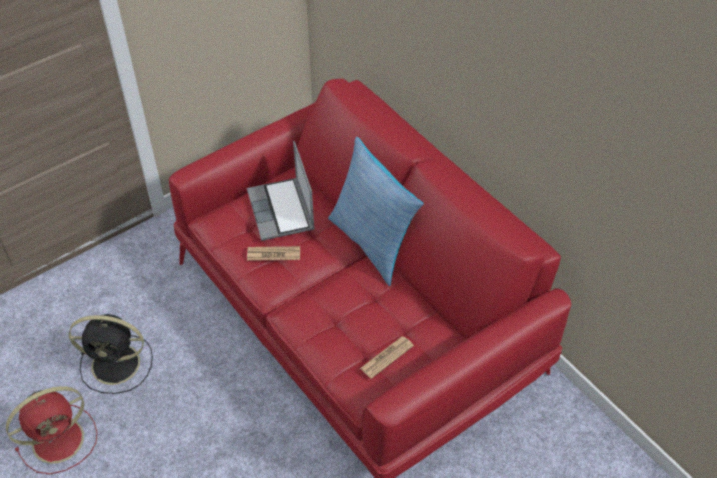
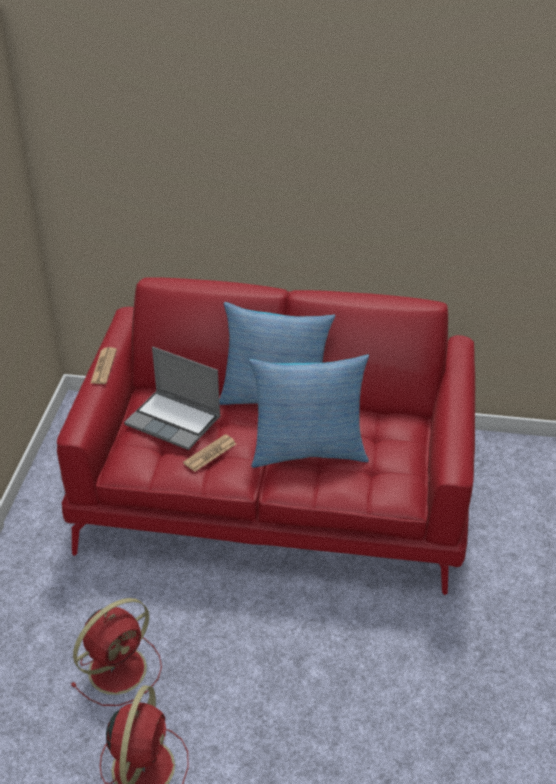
camera: 45 degrees left, 10 degrees down
(118, 364) = (120, 668): black fan -> red fan
(342, 303) = (308, 451): none -> pillow
(386, 357) = (390, 460): newspaper -> newspaper (103, 366)

